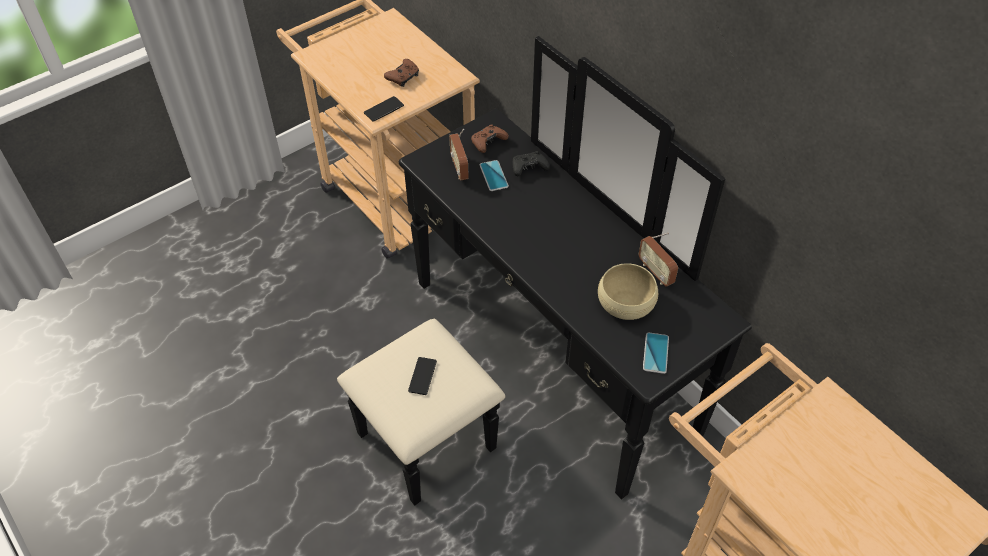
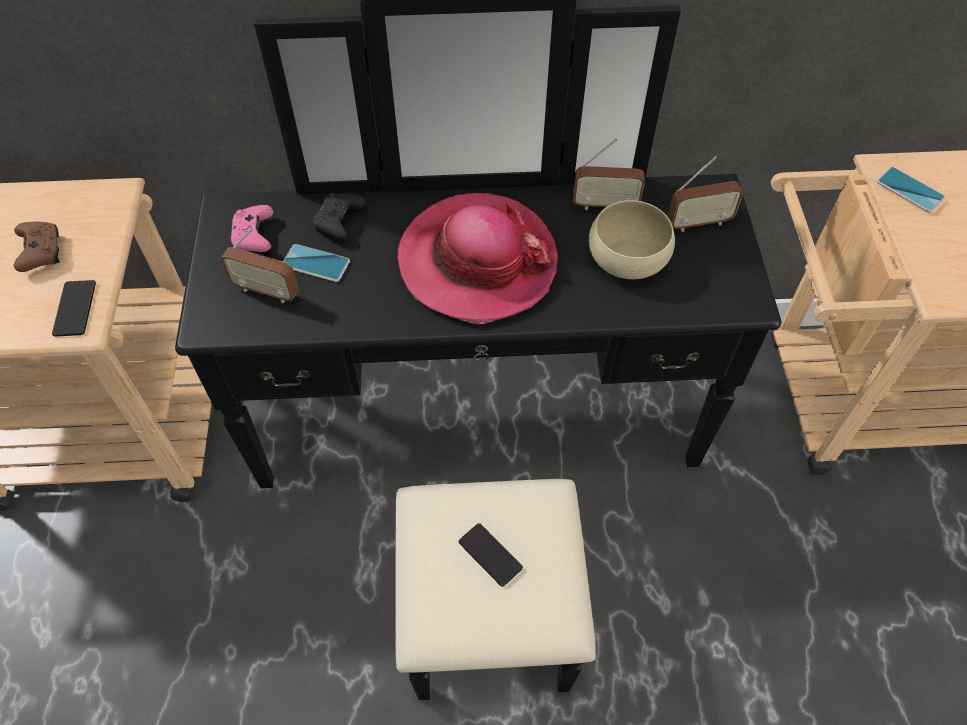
camera: 55 degrees left, 5 degrees up
(488, 143) = (254, 236): brown game controller -> pink game controller
(557, 238) = (477, 261): none -> hat
(655, 353) = (720, 274): phone -> phone (909, 190)
(687, 324) = (698, 223): none -> radio

